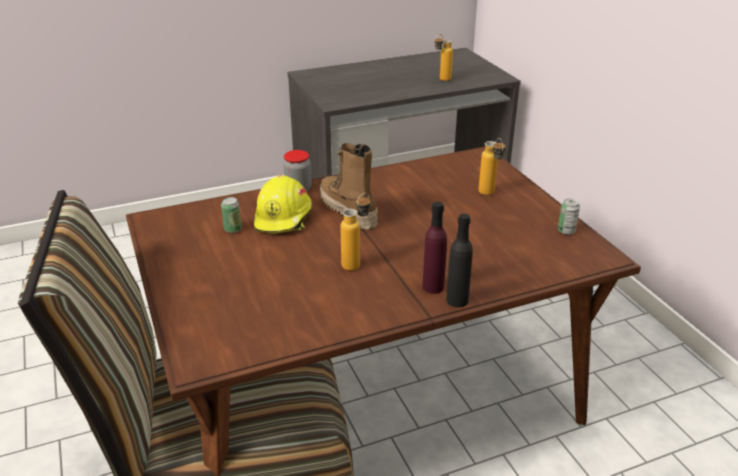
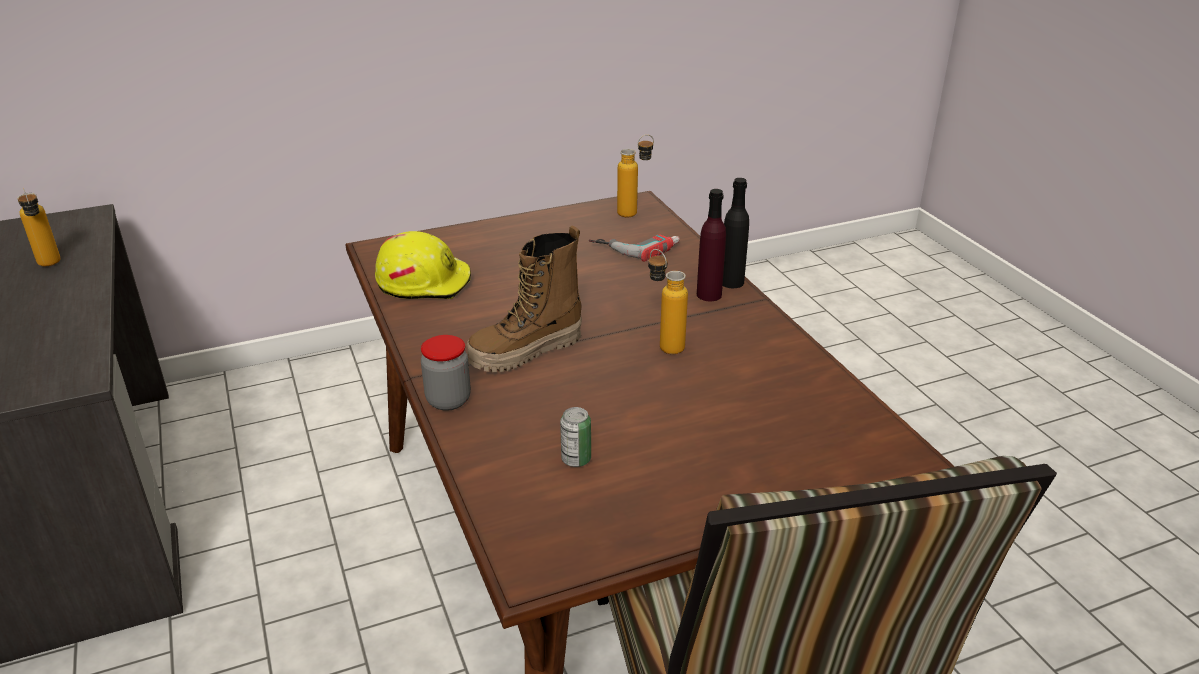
camera: 90 degrees left, 0 degrees up
(284, 218) = (543, 409): yellow hard hat -> yellow hard hat (424, 282)
(489, 195) = (497, 249): bottle -> bottle (634, 212)
(513, 253) = (635, 246): none -> power drill
(566, 231) = (587, 214): can -> none

